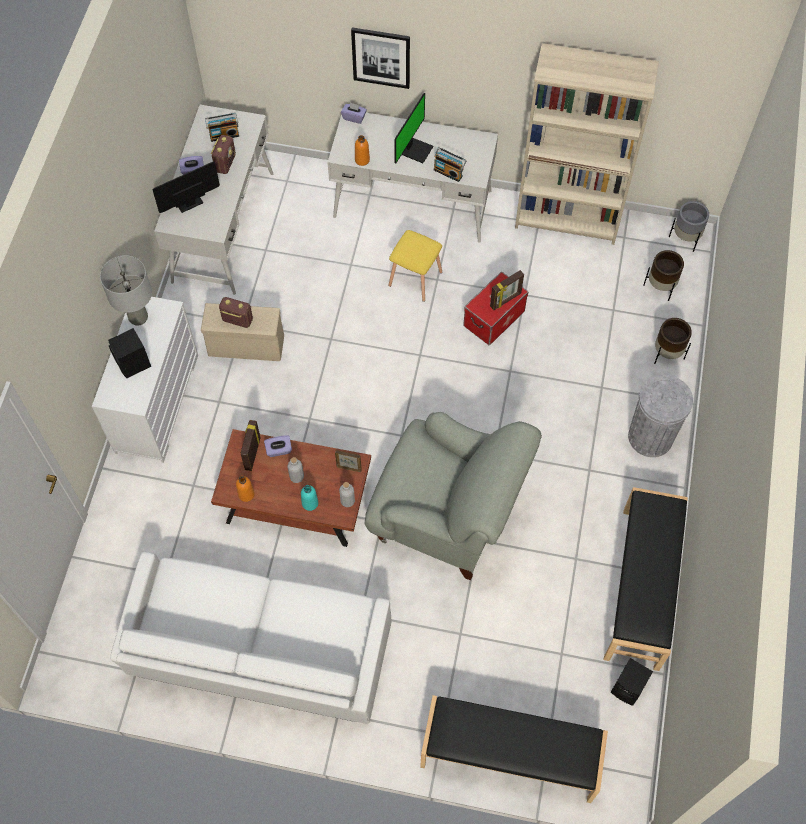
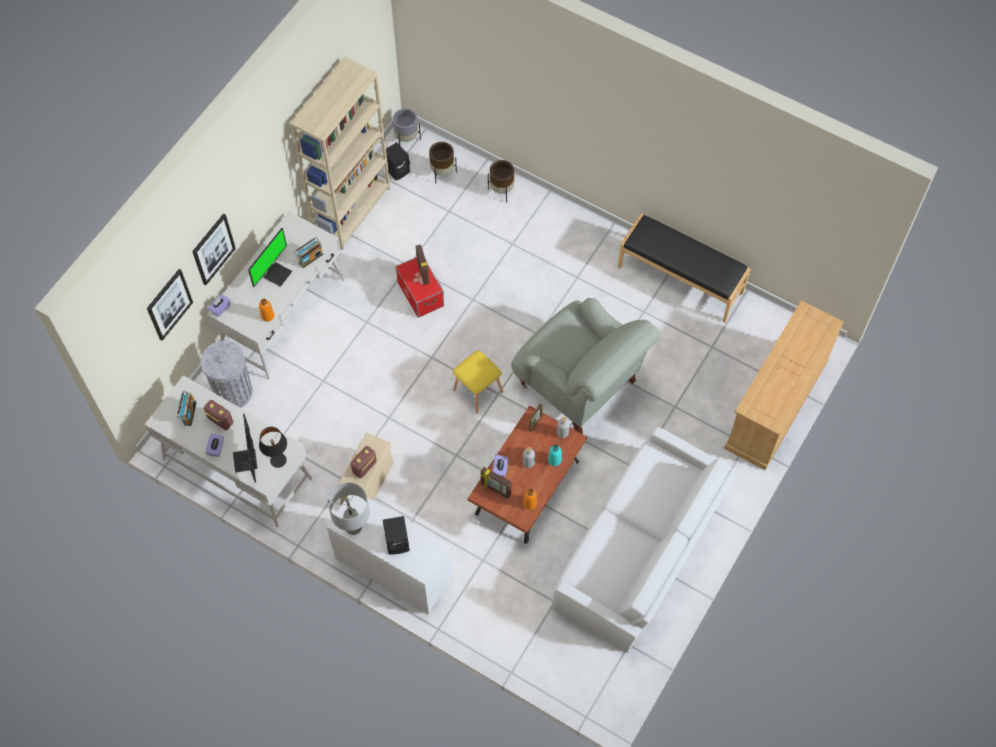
camera: 70 degrees left, 0 degrees up
(197, 227) = (278, 460): none -> black table lamp
(301, 46) = (169, 304): none -> picture
(414, 278) = (358, 338): yellow stool -> yellow stool (477, 391)
(416, 150) = (277, 273): monitor -> monitor turned 75 degrees clockwise
(447, 517) = (579, 385): grey armchair -> grey armchair turned 90 degrees clockwise
(509, 757) = (775, 406): black bench -> beige dresser
(629, 688) = (750, 314): black speaker -> black speaker (398, 169)
(650, 437) = (565, 228): grey trash can -> grey trash can (234, 392)

